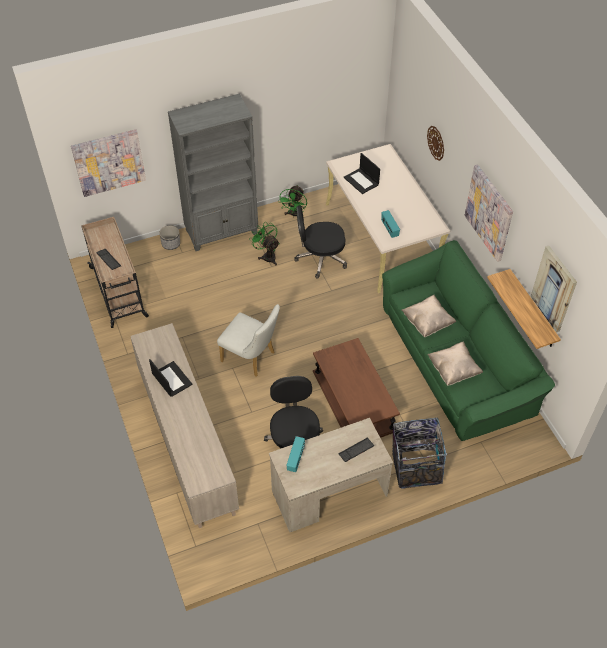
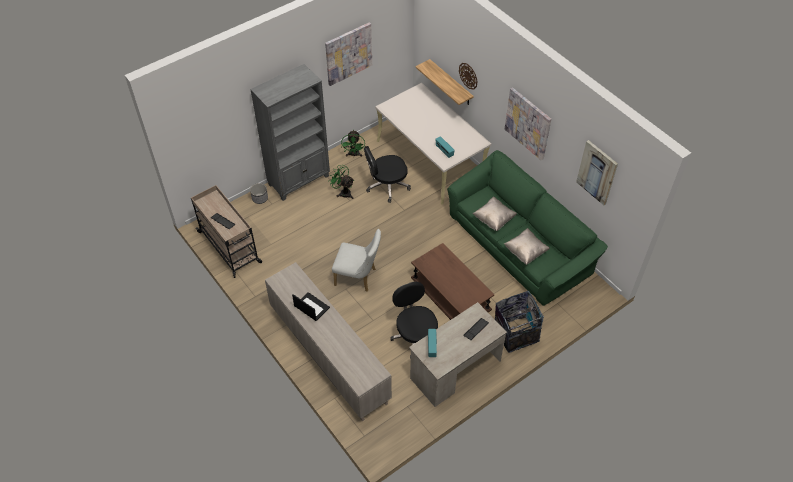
camera: 15 degrees left, 0 degrees up
(109, 162) = (206, 140): picture -> picture (348, 53)
(361, 181) = (409, 117): laptop -> none
(532, 310) = (578, 192): shelf -> shelf (451, 83)

